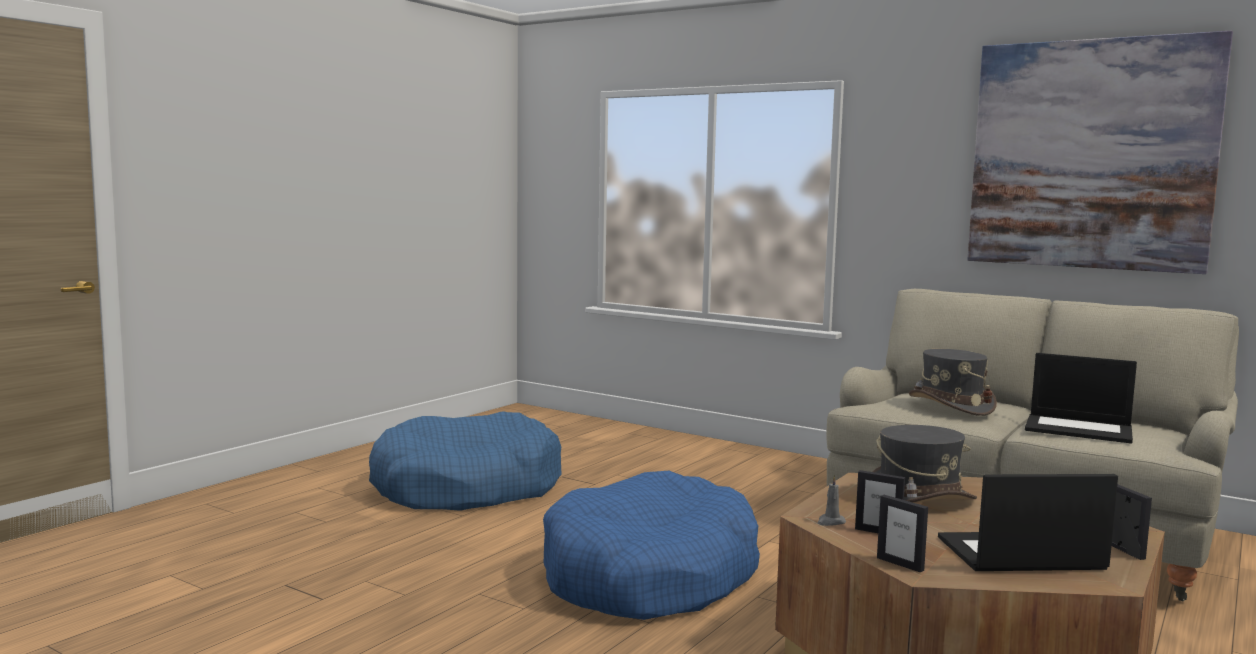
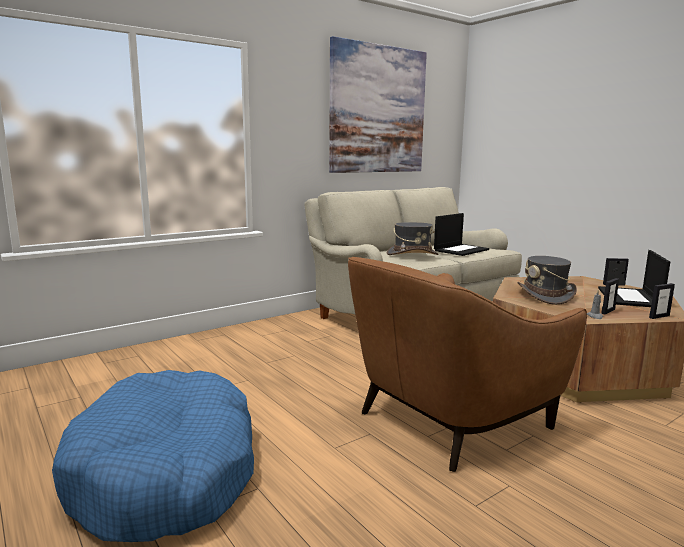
camera: 70 degrees left, 5 degrees up
(649, 575) = (450, 419): blue dog bed -> brown armchair

